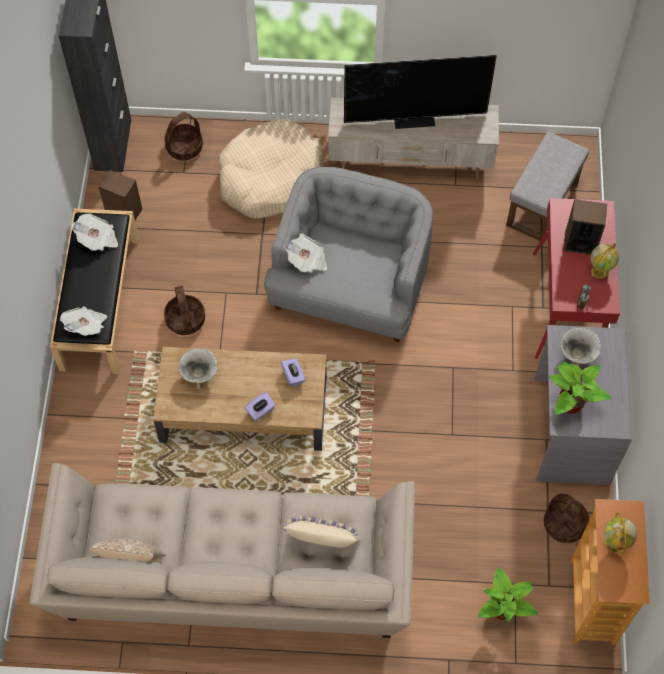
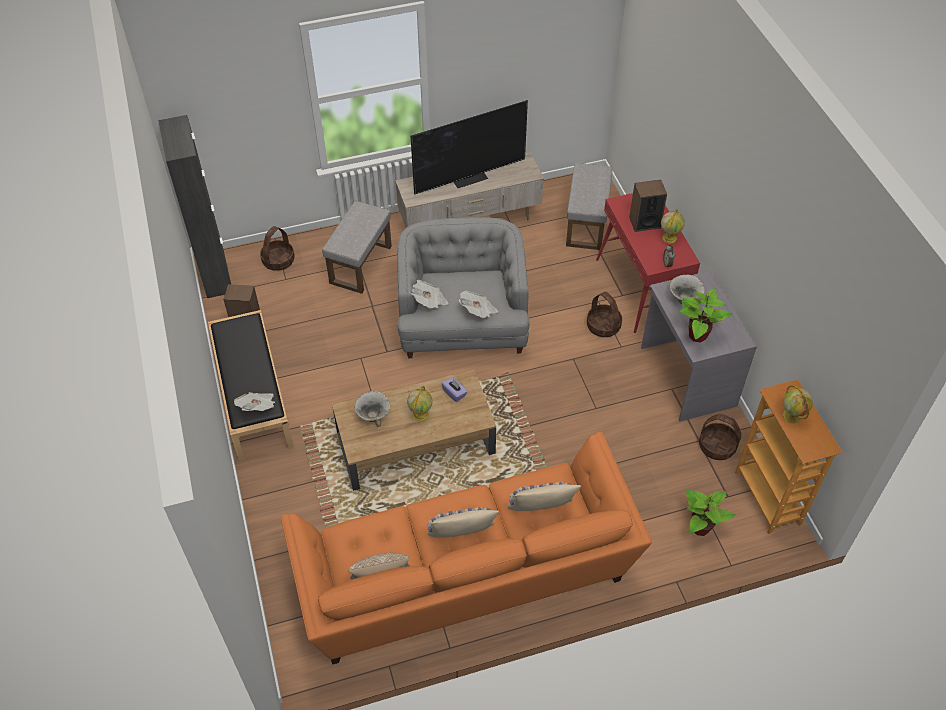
camera: 20 degrees left, 10 degrees down
(97, 239) = (240, 338): newspaper -> newspaper (478, 311)
(186, 320) = (335, 388): basket -> basket (603, 326)
(230, 545) = (462, 539): none -> beige pillow
(233, 578) = (465, 579): beige sofa -> orange sofa
(248, 388) = (420, 414): none -> globe
(260, 411) = (439, 428): purple tissue box -> none
(270, 178) = (360, 263): beige dog bed -> grey ottoman

